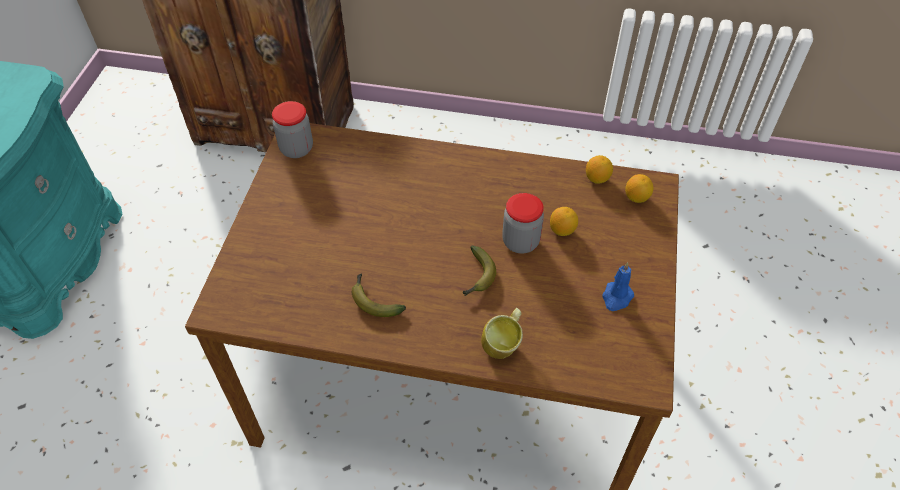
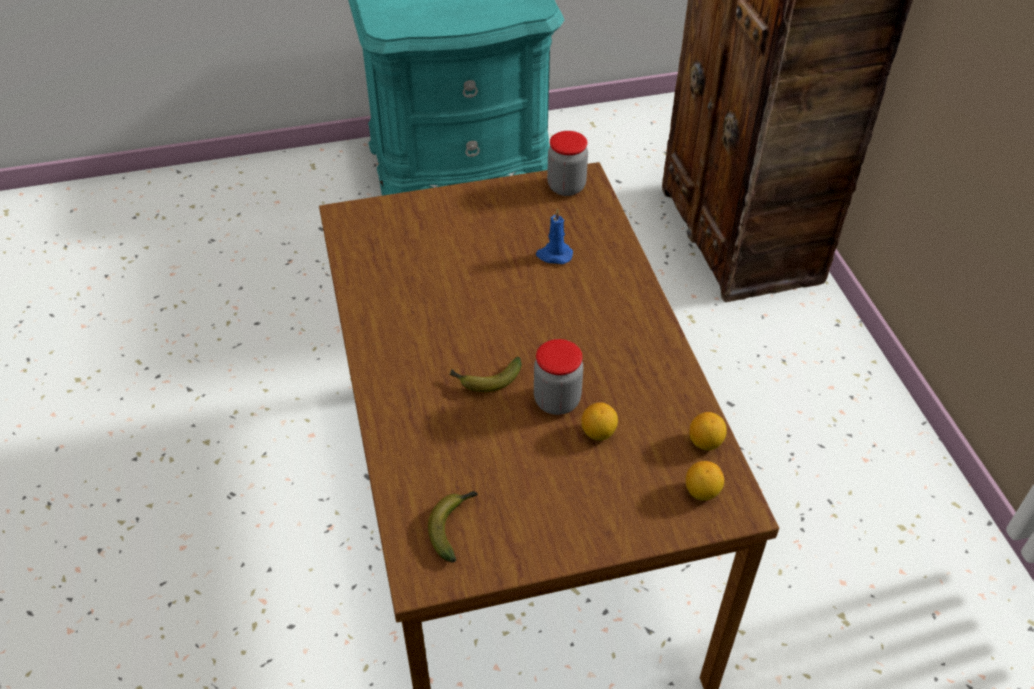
camera: 65 degrees right, 5 degrees down
(374, 300) = (411, 312): banana -> banana (453, 526)
(503, 345) = (407, 431): mug -> none
(616, 297) = (528, 514): blue candle -> blue candle (554, 255)

